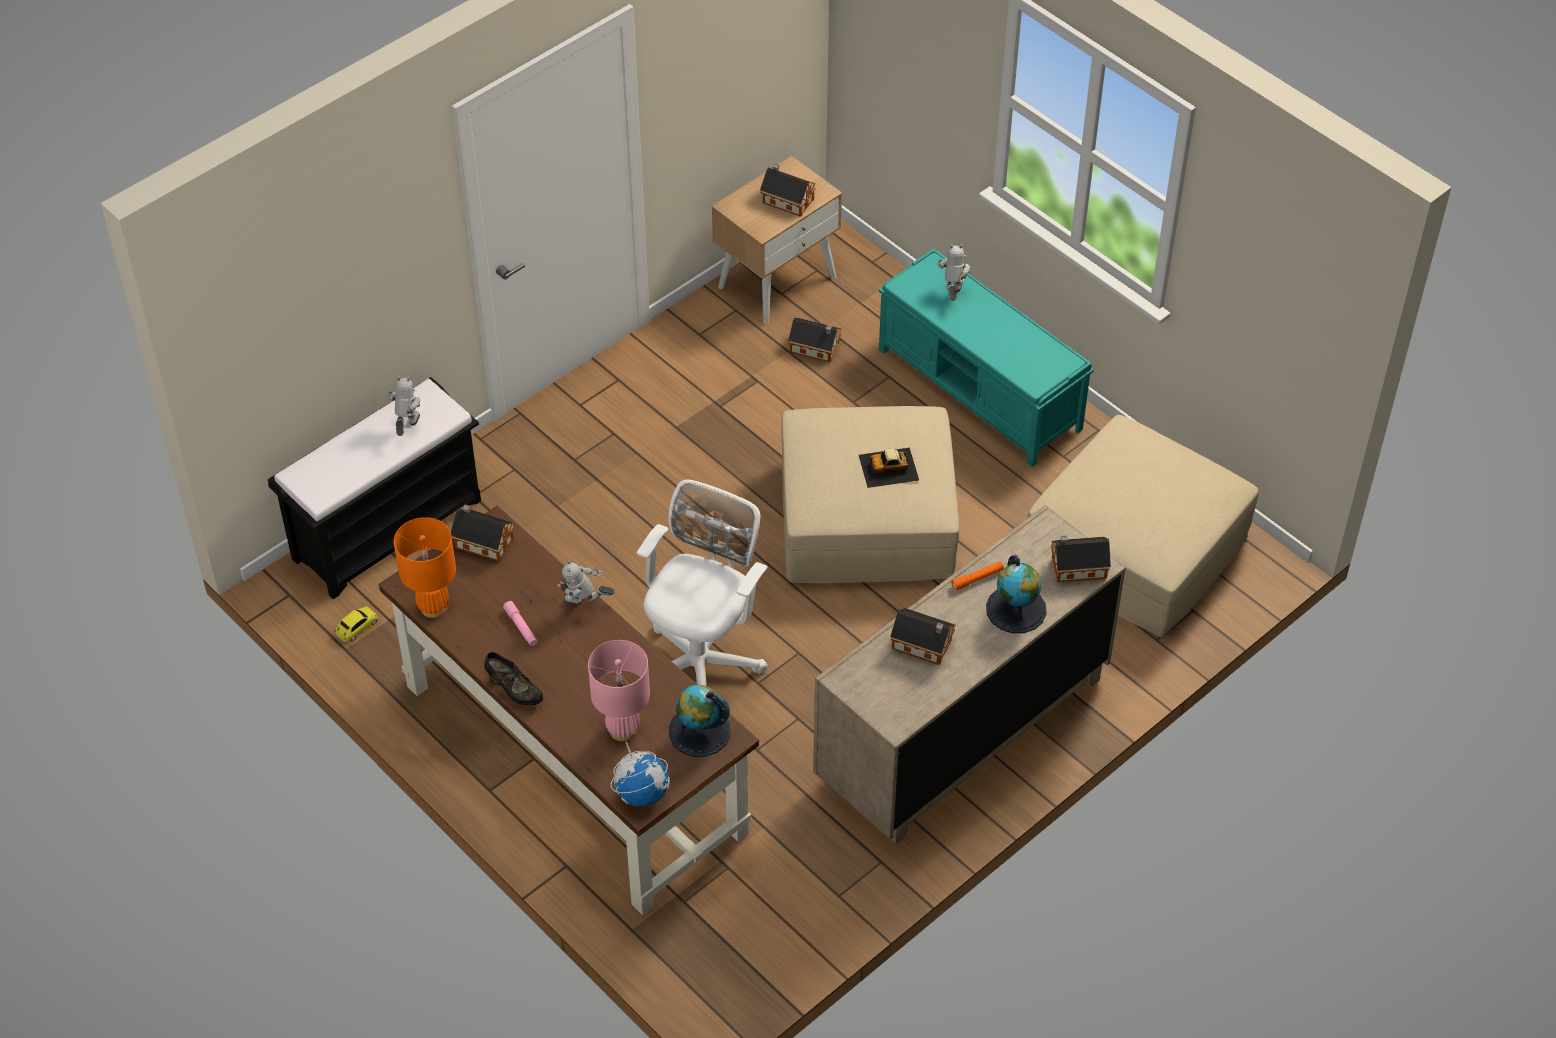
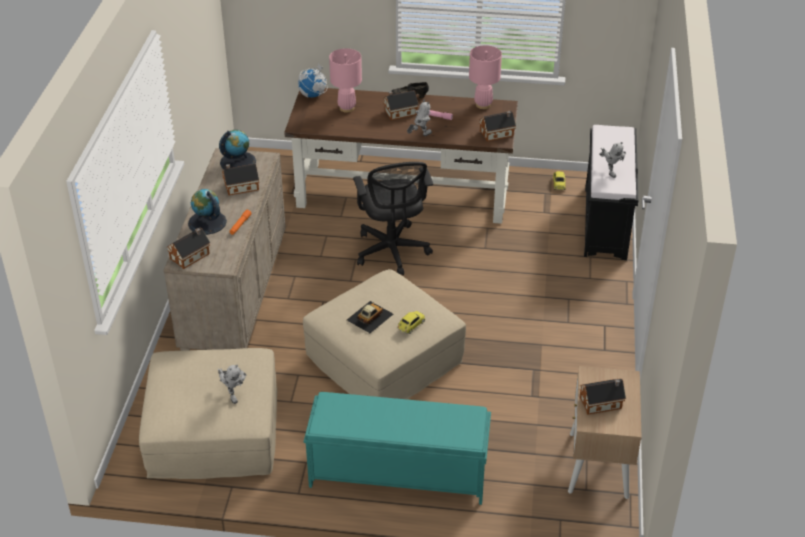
camera: 140 degrees right, 10 degrees down
(434, 607) = (483, 105): orange table lamp -> pink table lamp
(699, 731) = (313, 122): globe -> globe (238, 162)
(701, 661) = (392, 252): white office chair -> black office chair
(816, 348) = (523, 436): toy house -> toy house (399, 112)
(854, 430) = (411, 326): none -> toy car
(952, 294) = (437, 426): toy robot -> toy robot (233, 394)

